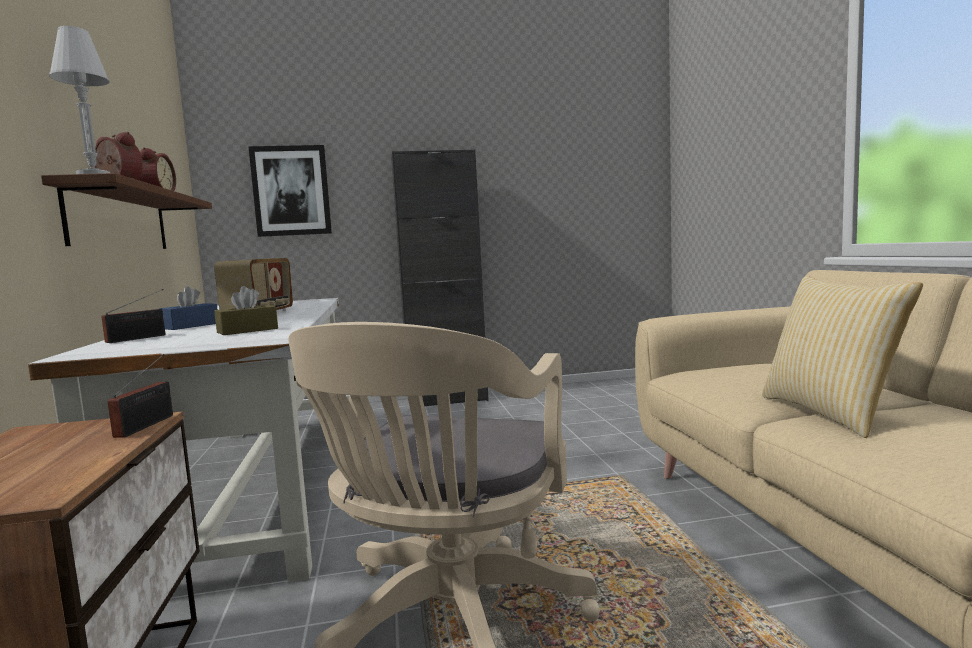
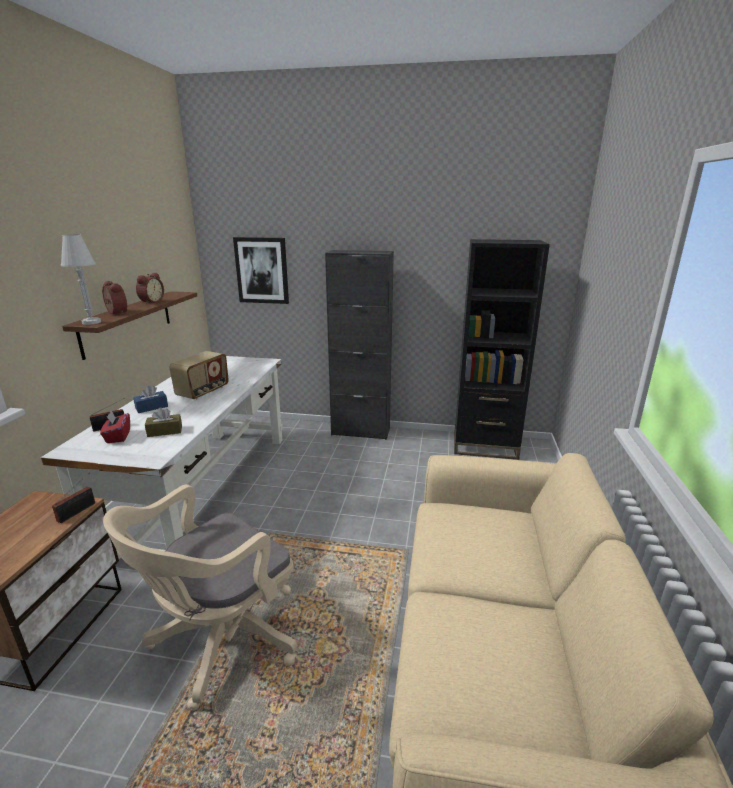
camera: 20 degrees right, 15 degrees up
(166, 340) = (118, 436): none -> red tissue box
(611, 387) = (485, 446): none -> black bookcase
(831, 413) = (461, 602): pillow -> none

